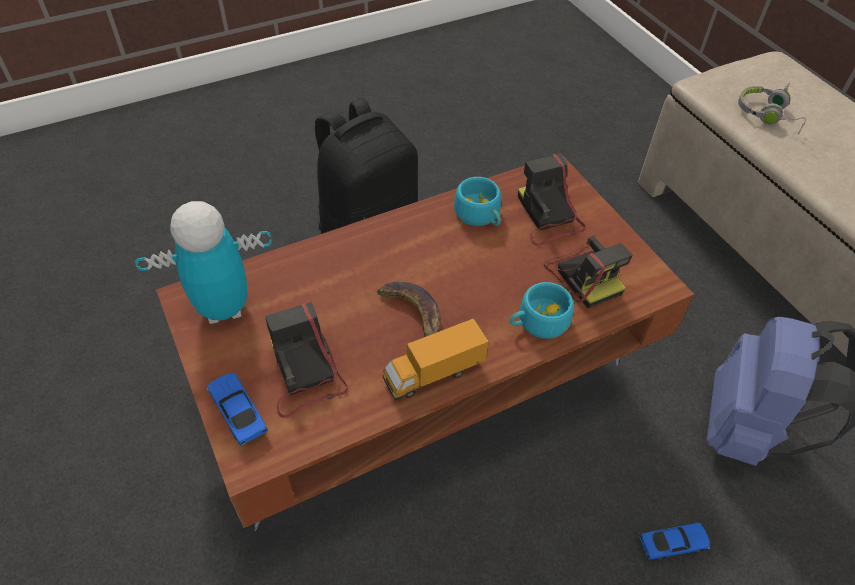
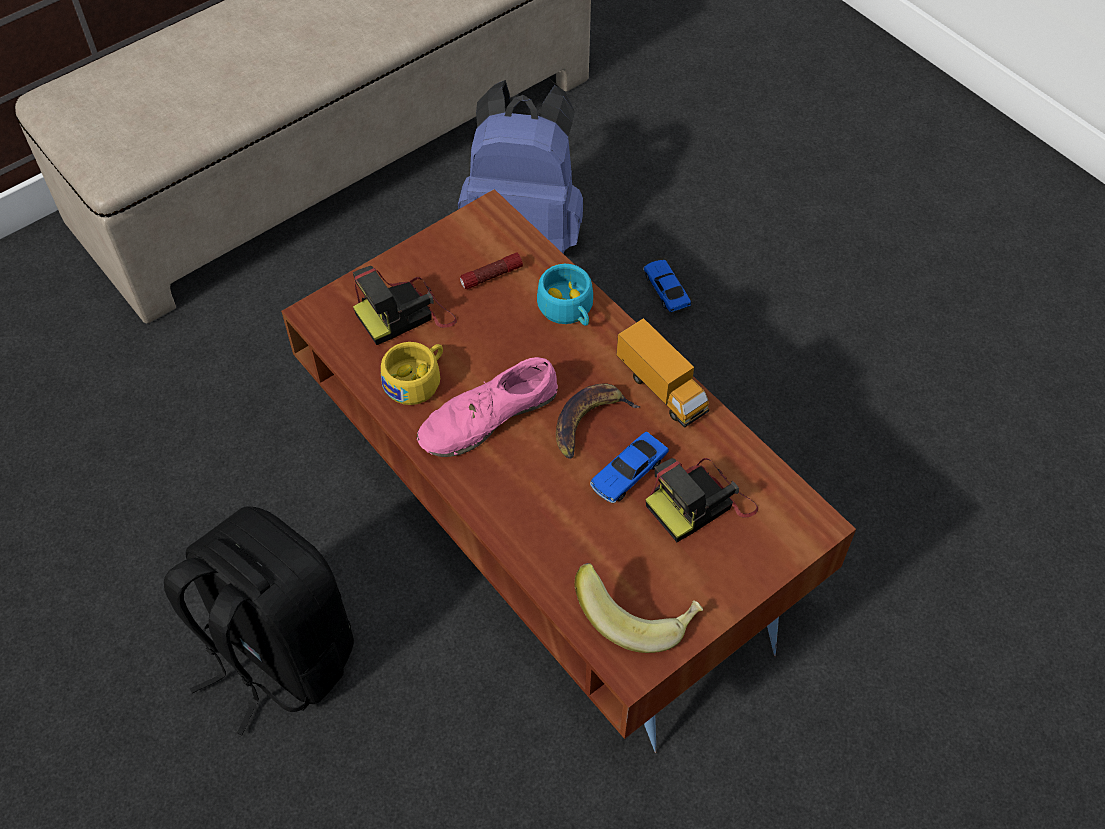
camera: 100 degrees left, 5 degrees up
(223, 309) = (637, 615): toy robot -> banana
(238, 412) = (766, 551): toy car -> toy car (628, 473)
(433, 251) = (488, 417): none -> pink shoe
(480, 215) = (417, 380): turquoise cup -> yellow cup
(583, 275) = (491, 276): camera -> flashlight
(768, 116) = (177, 115): grey headphones -> none

